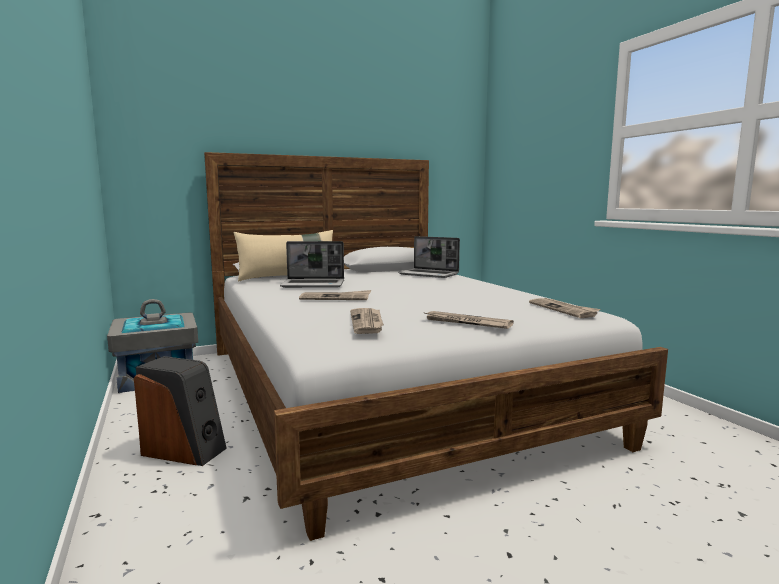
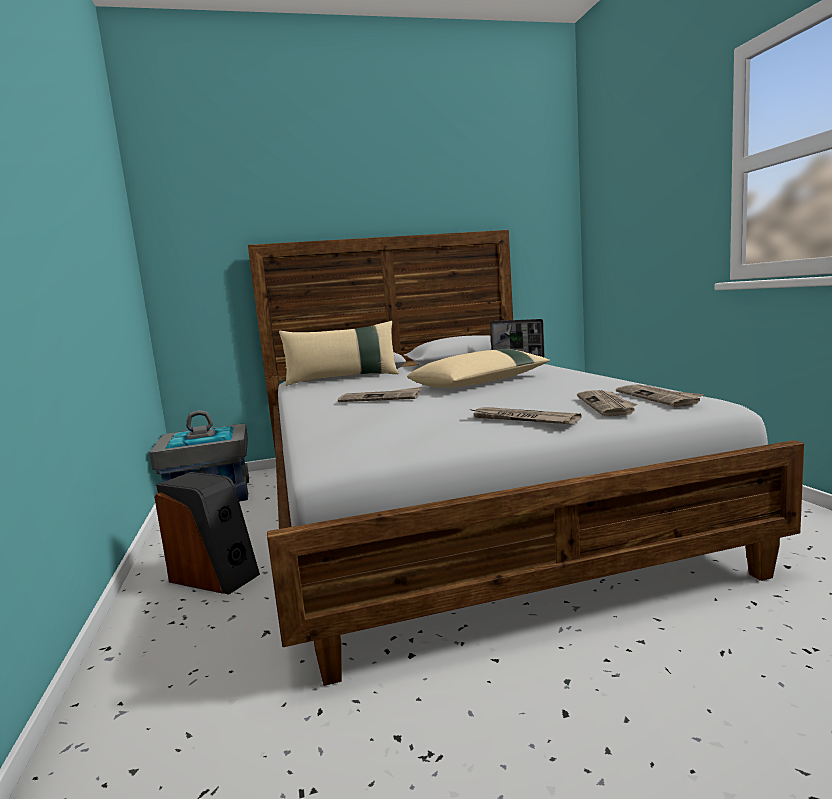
camera: 10 degrees right, 0 degrees up
(314, 284) = (366, 385): laptop -> none
(367, 323) = (398, 424): newspaper -> newspaper (607, 405)
(415, 288) = (482, 382): none -> beige pillow

